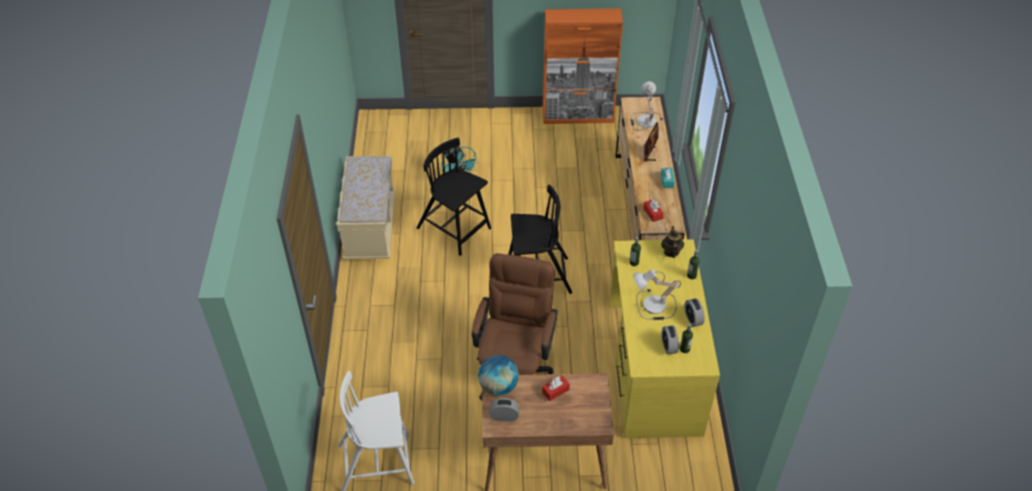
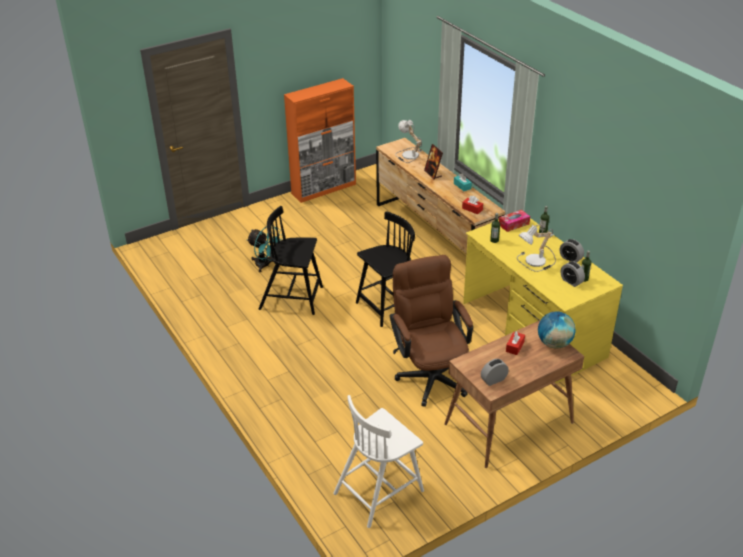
camera: 30 degrees left, 10 degrees down
(370, 228) = (217, 325): beige bench -> none
(498, 386) = (469, 362): globe -> globe (554, 343)
(671, 252) = (514, 224): teapot -> tissue box

